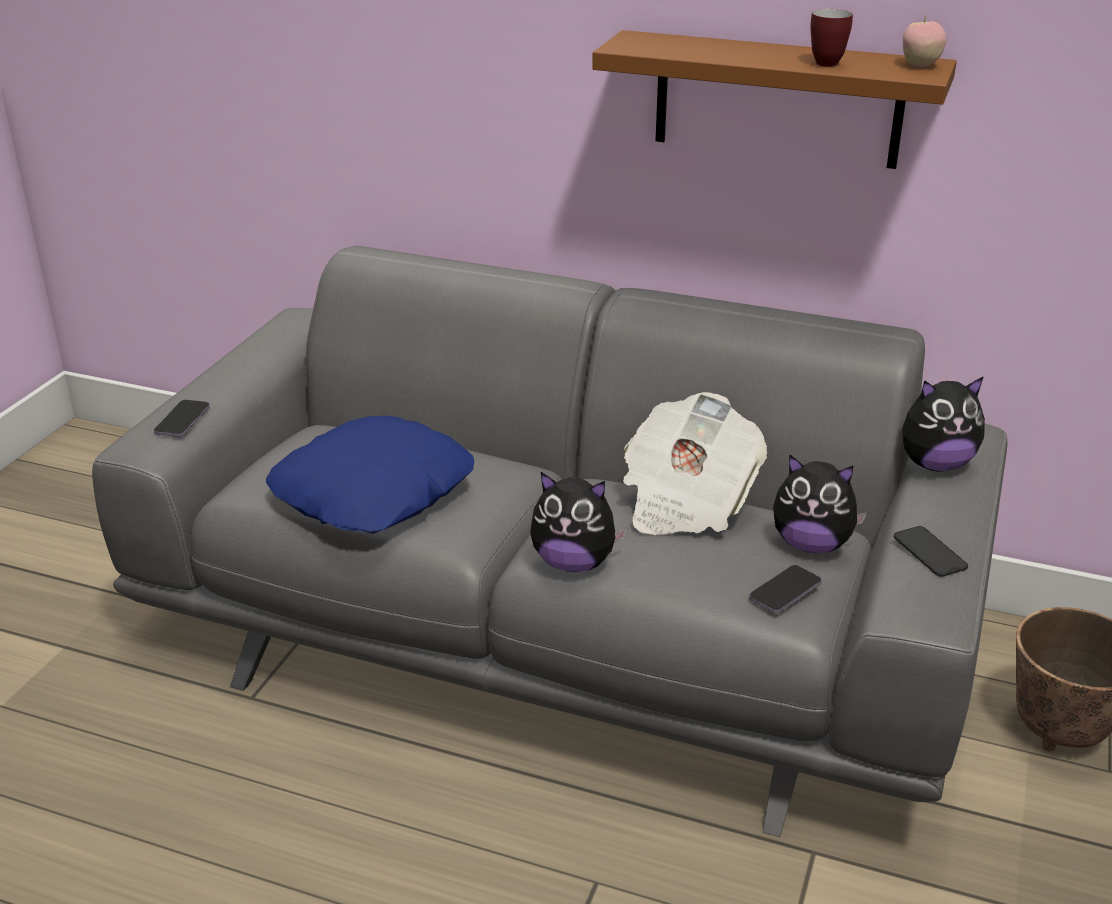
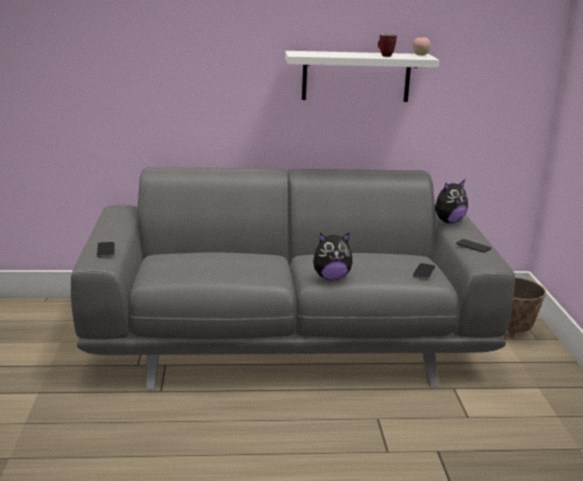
camera: 25 degrees left, 10 degrees down
(374, 492) = (217, 268): blue pillow -> none
(686, 500) = (356, 251): newspaper -> none
(777, 100) = (356, 76): brown shelf -> white shelf
(811, 544) = (416, 259): plush toy -> none

